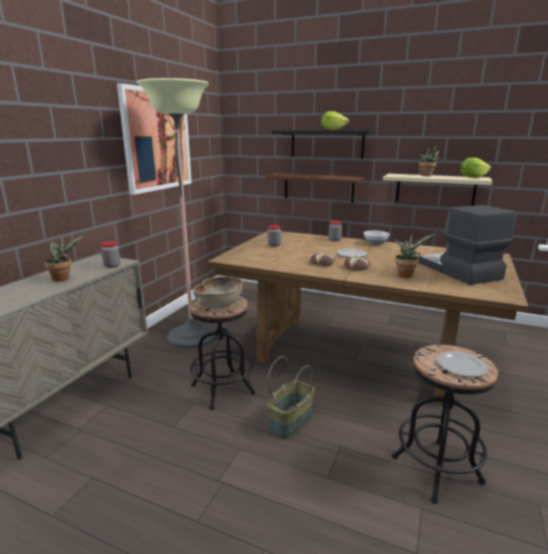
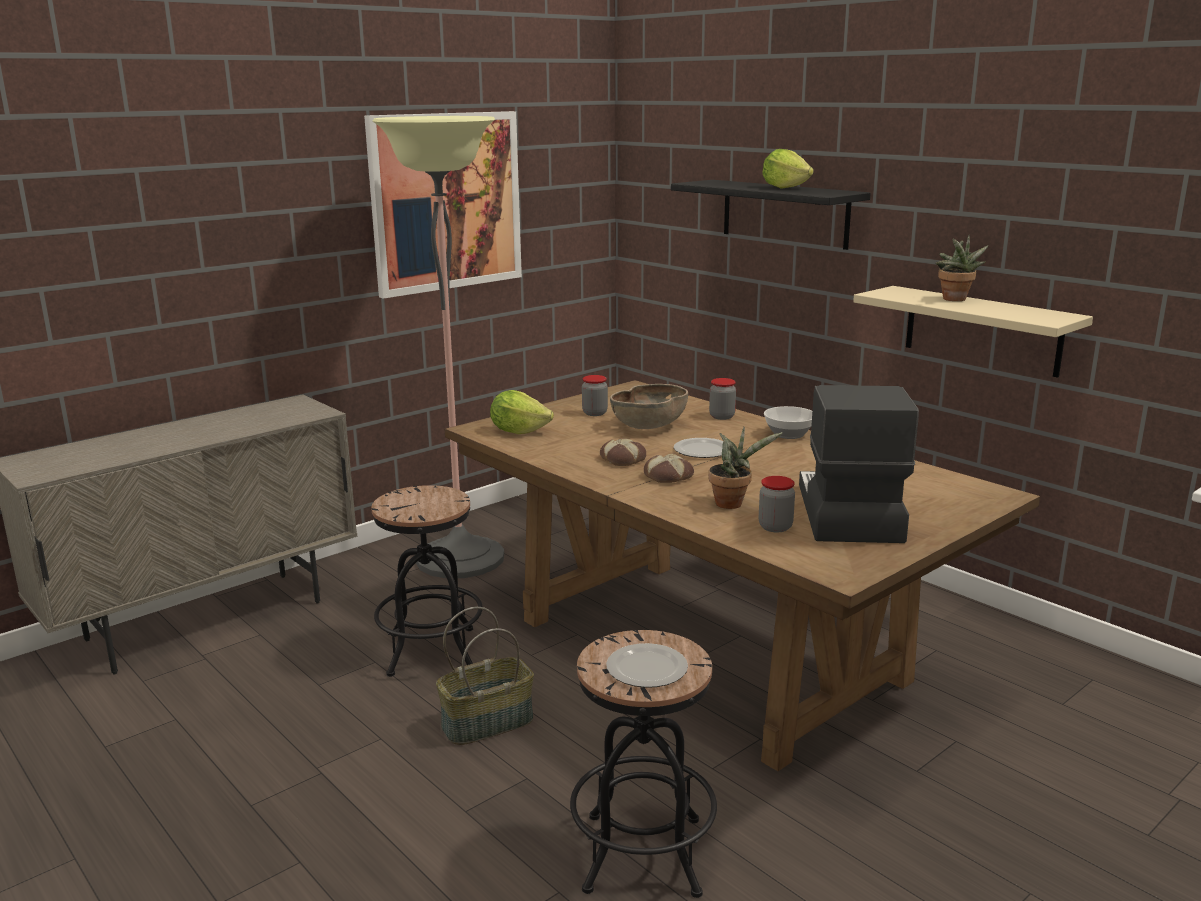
camera: 25 degrees right, 0 degrees up
(63, 278) = (217, 428): potted plant -> none
(112, 266) = (298, 417): jar -> jar (775, 527)
(219, 305) = (418, 506): brown bowl -> brown bowl (649, 426)
(318, 187) = (768, 301): brown shelf -> none
(472, 177) = (1042, 314): lettuce -> lettuce (519, 431)

